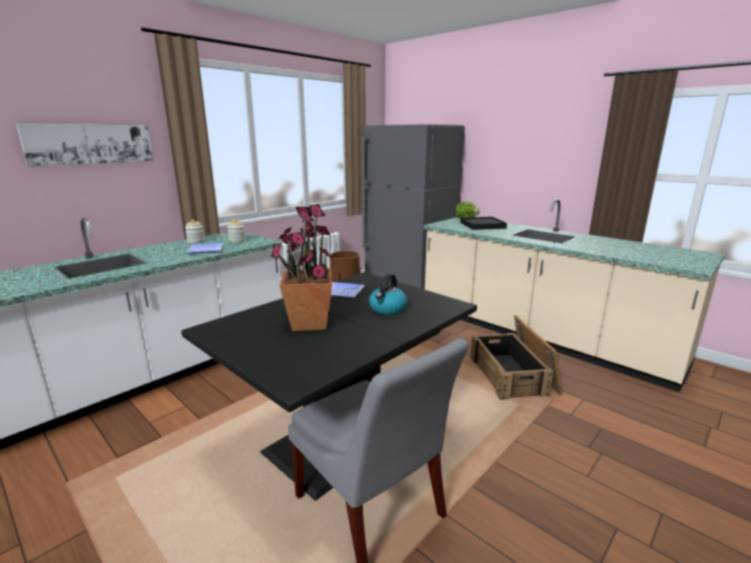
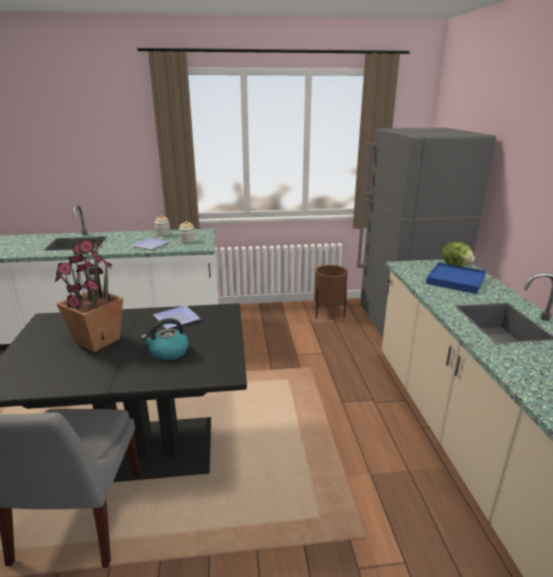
camera: 40 degrees right, 5 degrees up
(90, 144) = (101, 146): picture -> none
(482, 225) = (455, 280): black tray -> blue tray
(513, 375) = (366, 482): crate -> none

